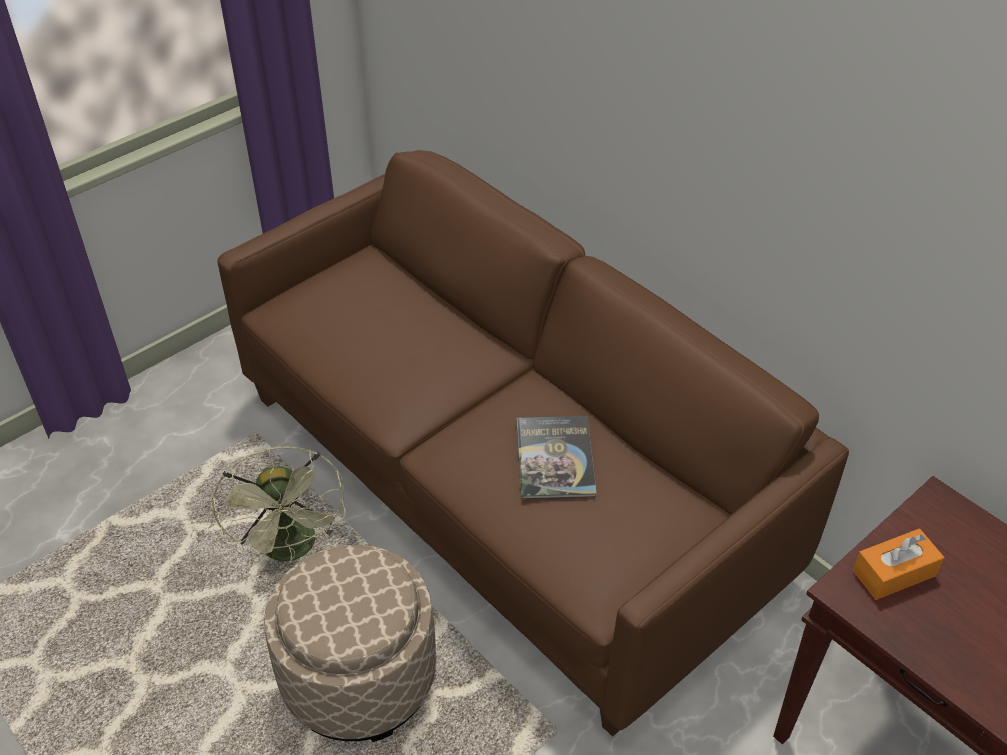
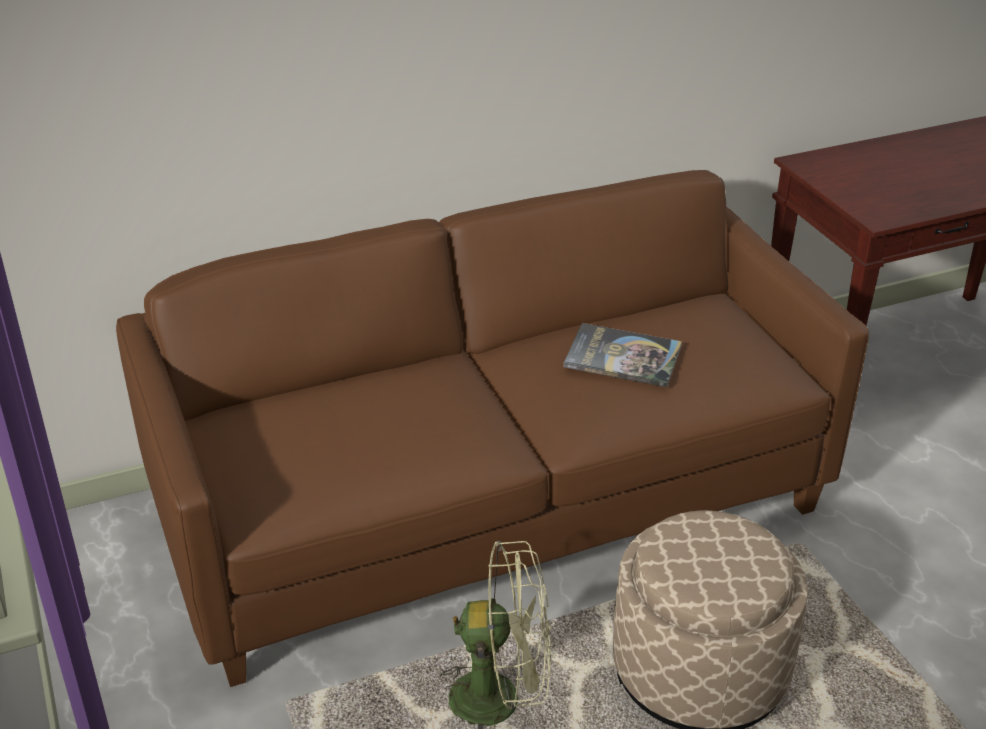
camera: 70 degrees left, 10 degrees down
(893, 573) = (865, 196): orange tissue box -> none

